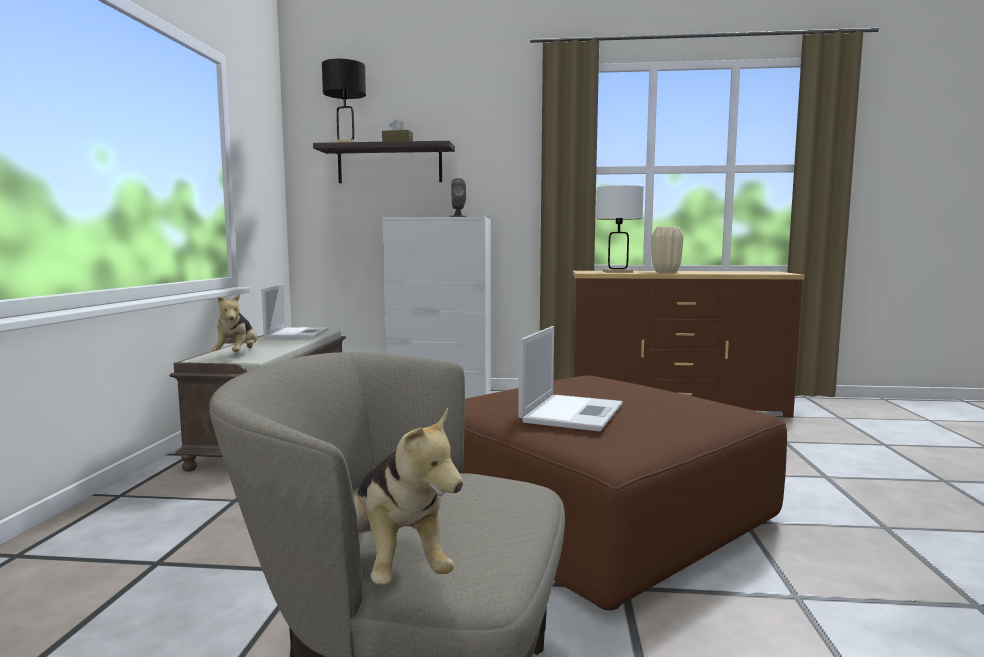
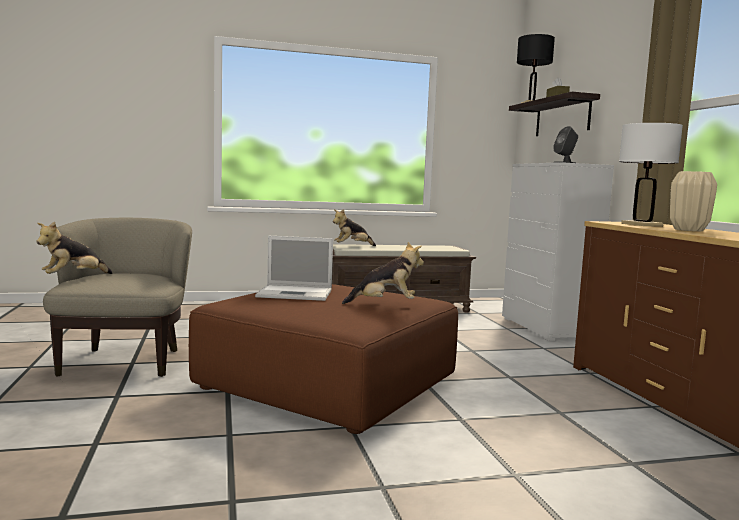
camera: 70 degrees right, 0 degrees up
(297, 334) = (436, 247): laptop -> none
(638, 388) = (385, 304): none -> plush toy

